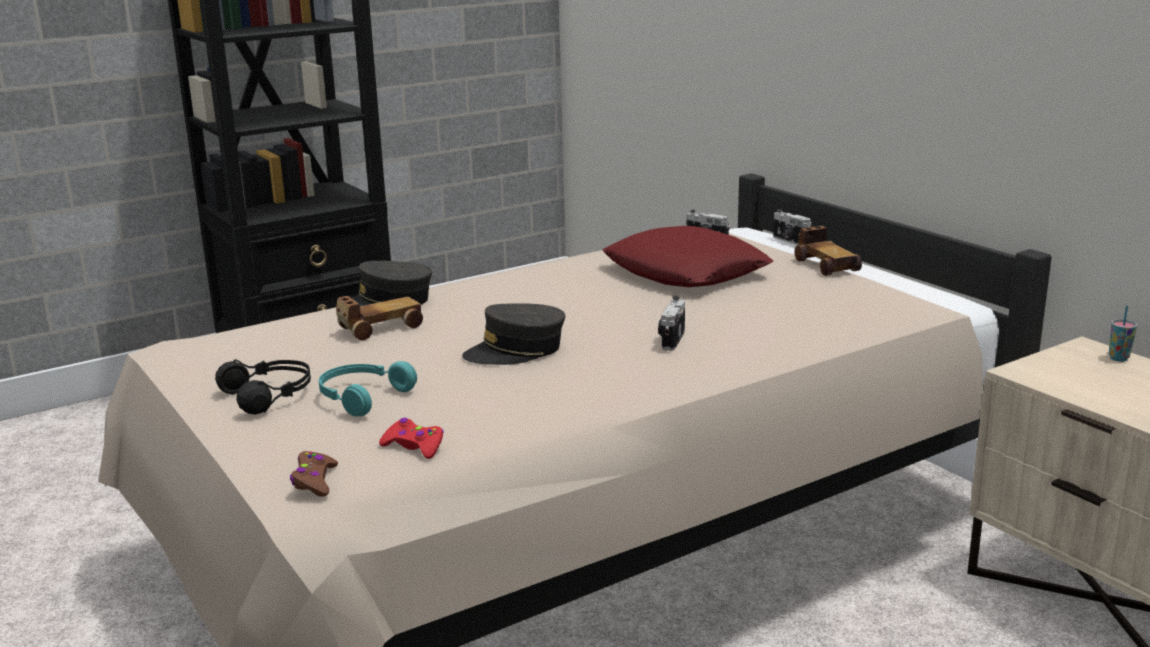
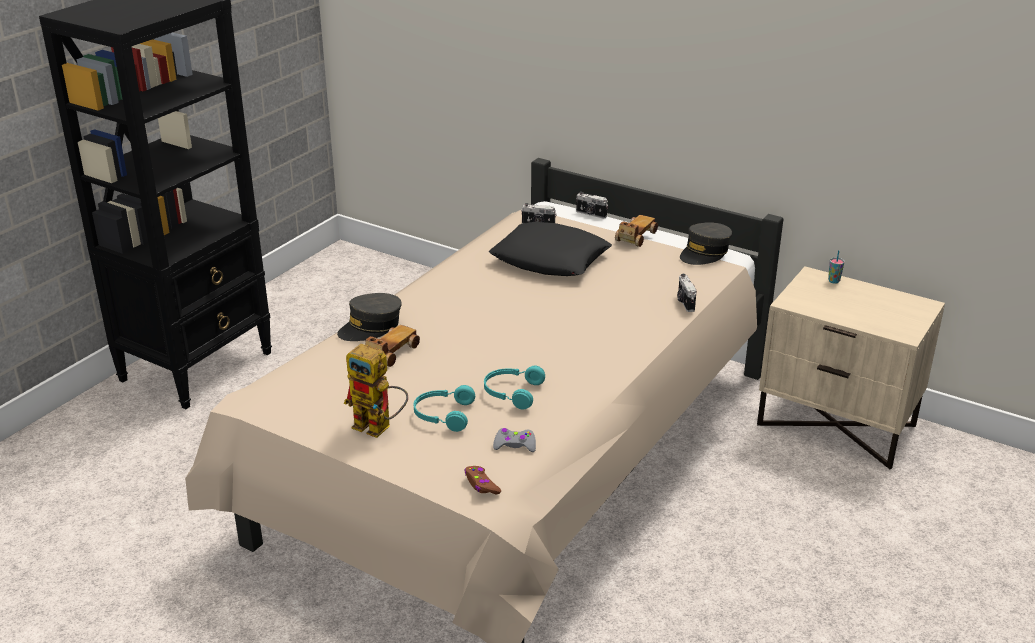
camera: 25 degrees left, 10 degrees up
(270, 395) = (379, 427): black headphones -> toy robot
(414, 446) = (515, 445): red game controller -> grey game controller
(477, 390) = (511, 393): none -> turquoise headphones
(516, 351) = (505, 354): grey cap -> grey cap (705, 252)
(671, 339) = (593, 324): camera -> camera (685, 302)
(686, 272) = (550, 259): red pillow -> black pillow
(826, 265) = (635, 237): toy car -> toy car turned 105 degrees counterclockwise

